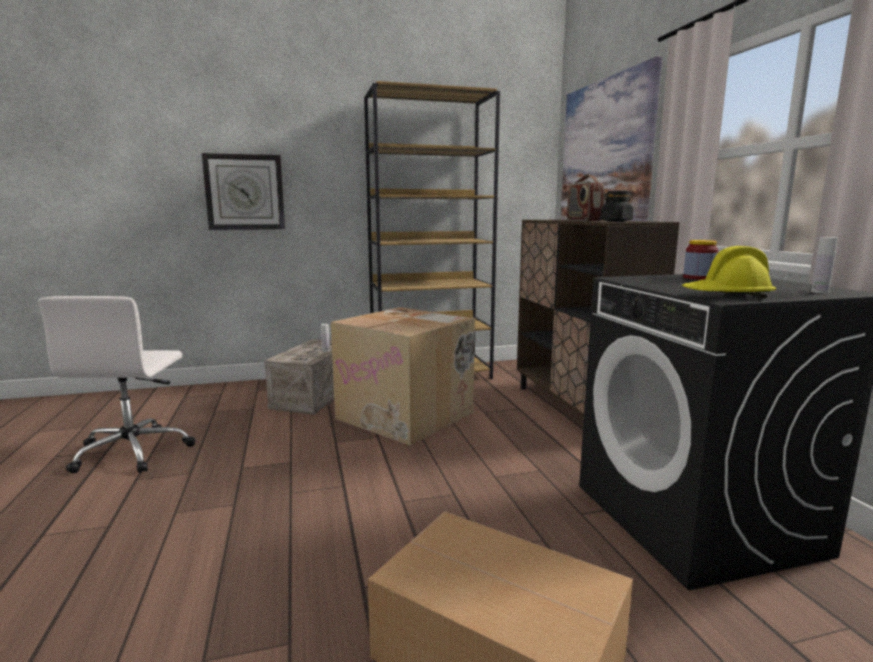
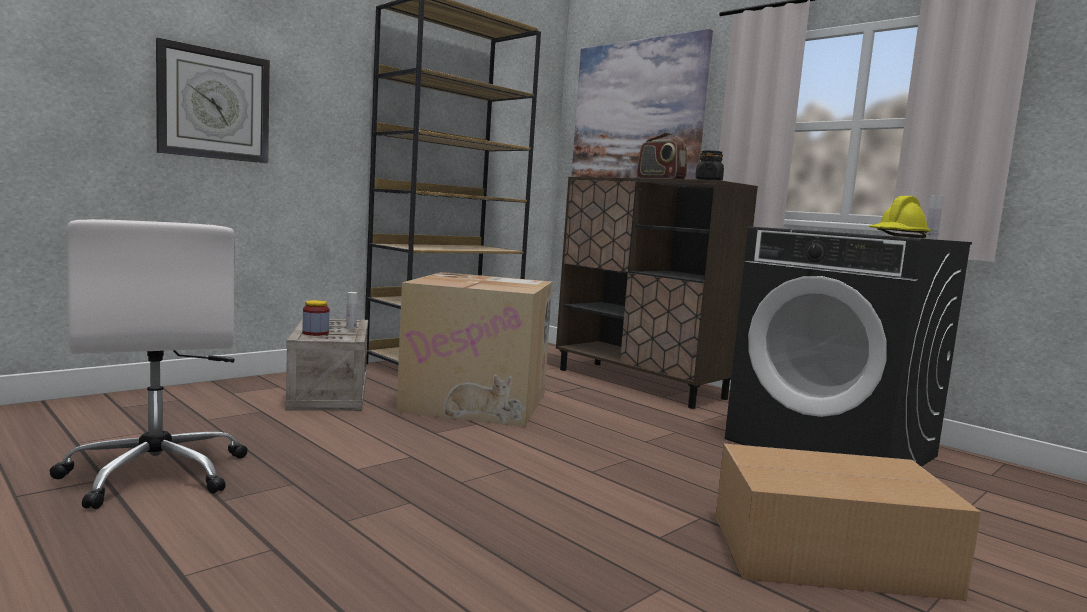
camera: 30 degrees left, 5 degrees down
(698, 278) = (821, 230): jar -> jar (315, 333)

